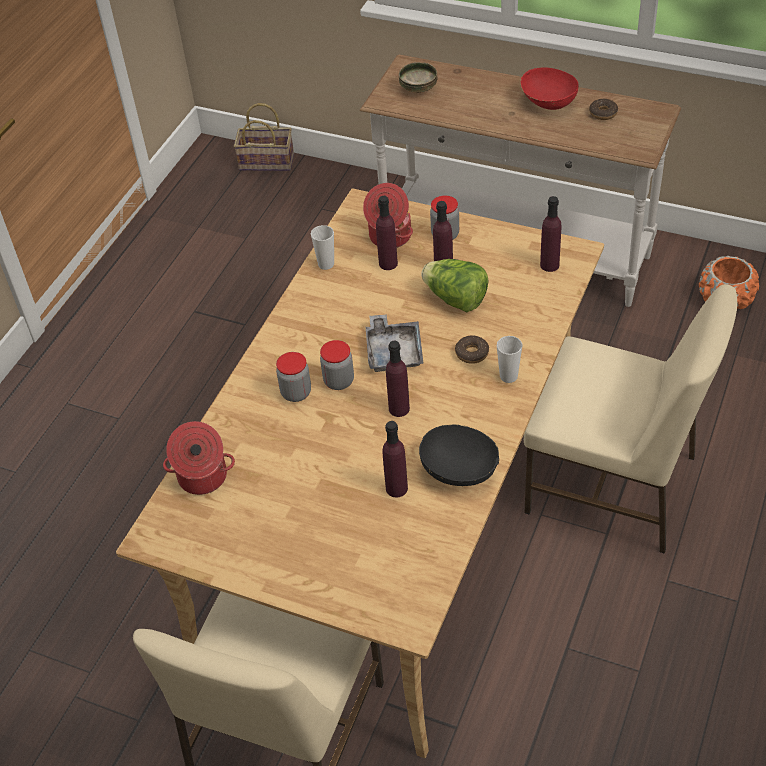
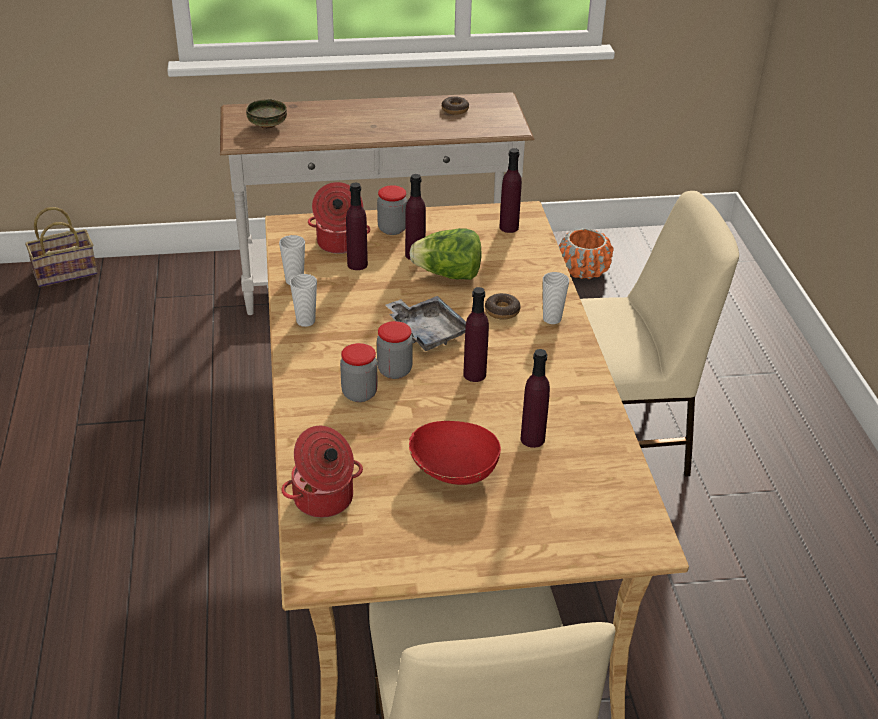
camera: 35 degrees left, 10 degrees down
(306, 308) = (305, 321): none -> cup
(459, 470) = (577, 404): black bowl -> none
(547, 103) = (399, 112): red bowl -> red bowl (453, 473)

